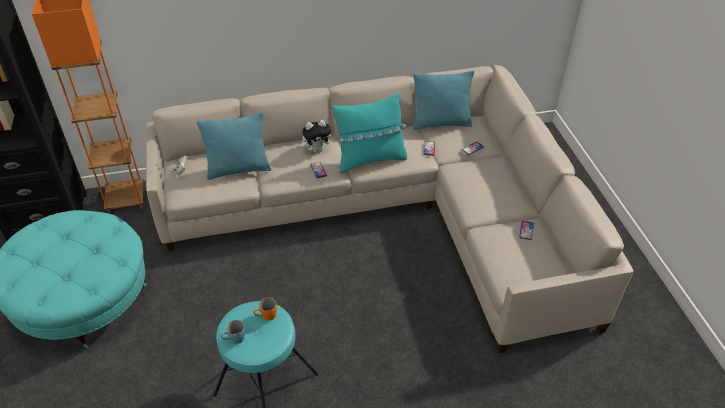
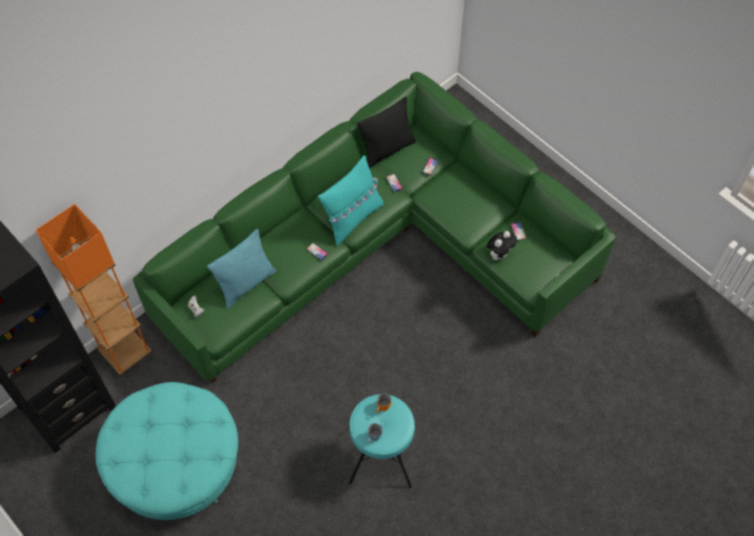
camera: 30 degrees left, 15 degrees up
(318, 149) = (300, 229): plush toy -> plush toy (499, 254)
(394, 212) = (379, 248): beige sofa -> green sofa
(441, 123) = (387, 150): turquoise pillow -> black pillow

